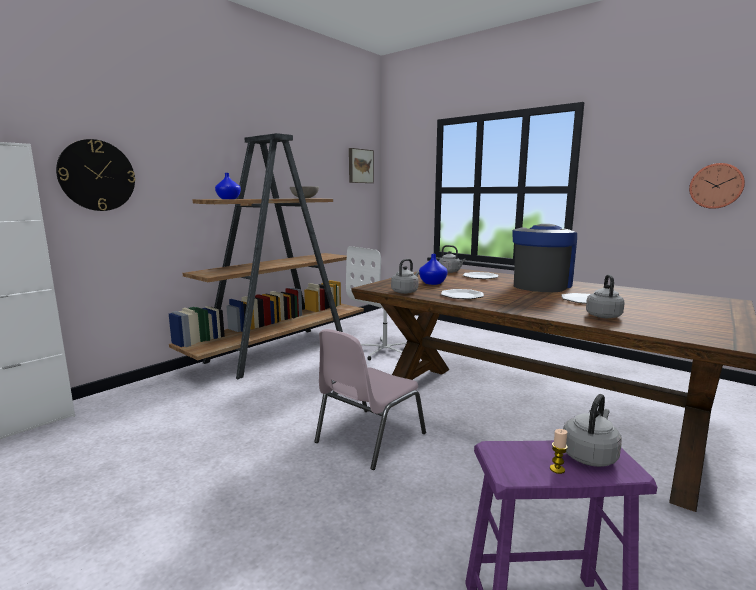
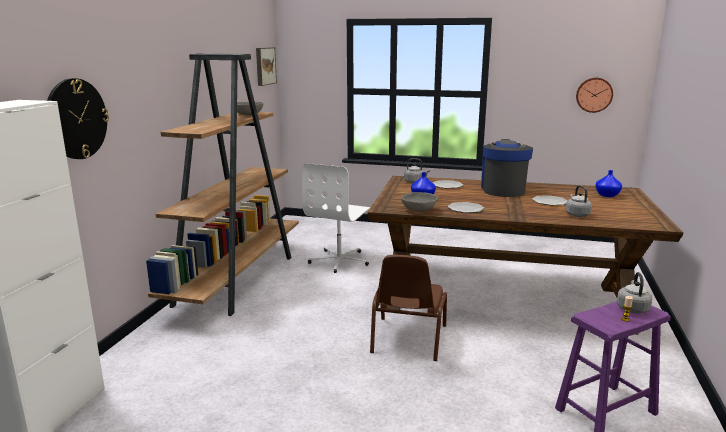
camera: 25 degrees left, 5 degrees up
(229, 199) = (197, 127): blue vase -> blue vase (607, 195)
(368, 438) = (407, 339): pink chair -> brown chair
(405, 292) = (418, 210): grey kettle -> grey bowl

